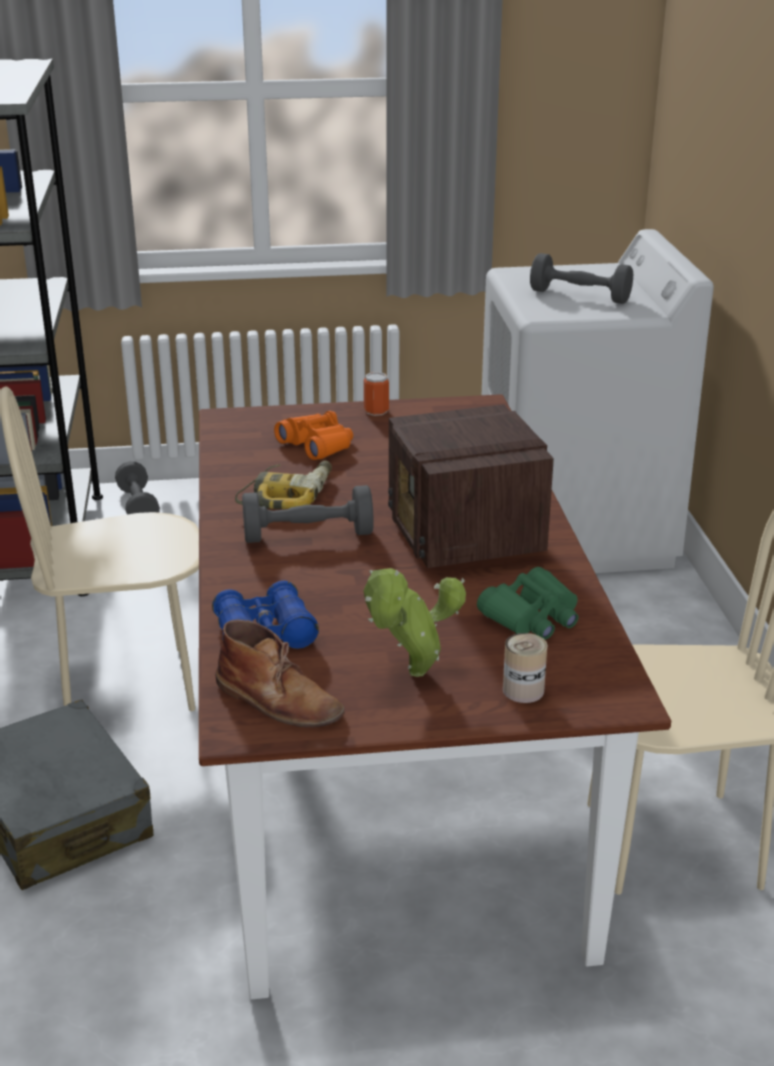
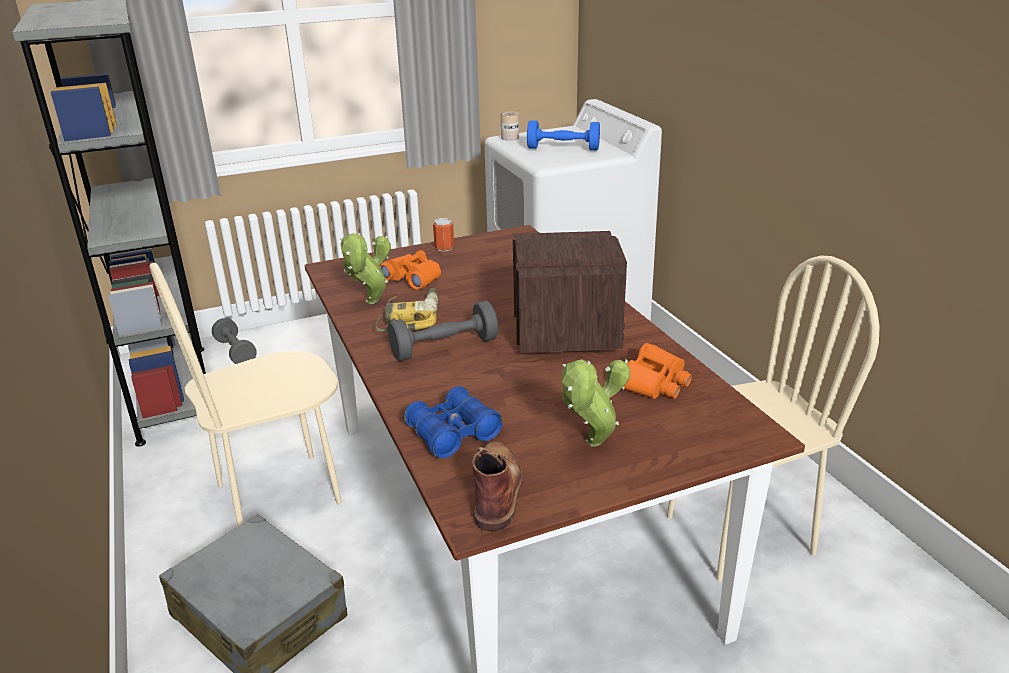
camera: 15 degrees left, 0 degrees up
(251, 469) = (370, 303): none -> potted plant
(279, 701) = (496, 488): brown boot -> brown boot turned 105 degrees counterclockwise
(465, 538) = (566, 331): radio -> radio turned 150 degrees counterclockwise
(523, 690) = (683, 442): can -> can (510, 138)
(532, 617) = (653, 382): green binoculars -> orange binoculars
(580, 296) = (563, 148): grey dumbbell -> blue dumbbell

